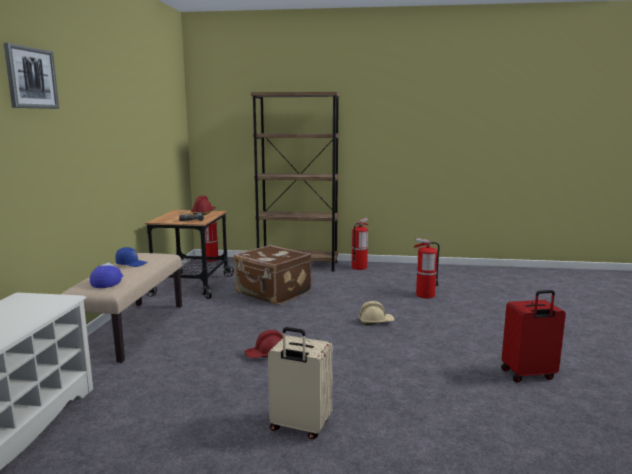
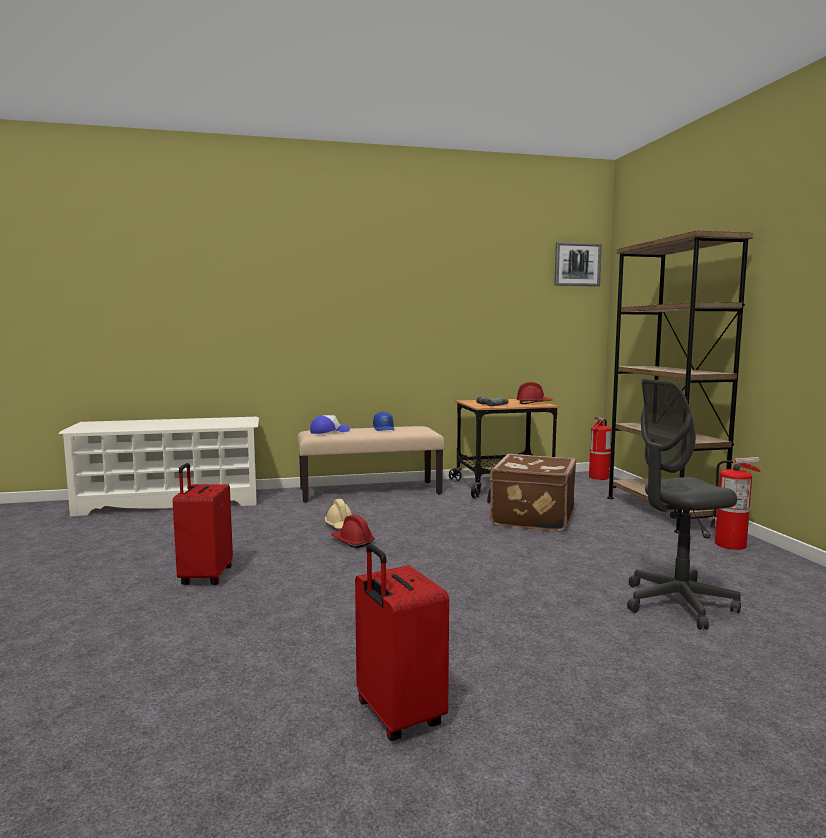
camera: 70 degrees right, 5 degrees down
(31, 78) = (306, 255): picture -> picture (577, 264)
(299, 427) = (205, 577): beige suitcase -> red suitcase
(376, 321) = (505, 580): beige hard hat -> beige hard hat (341, 526)
(425, 295) = (677, 604): fire extinguisher -> grey office chair

